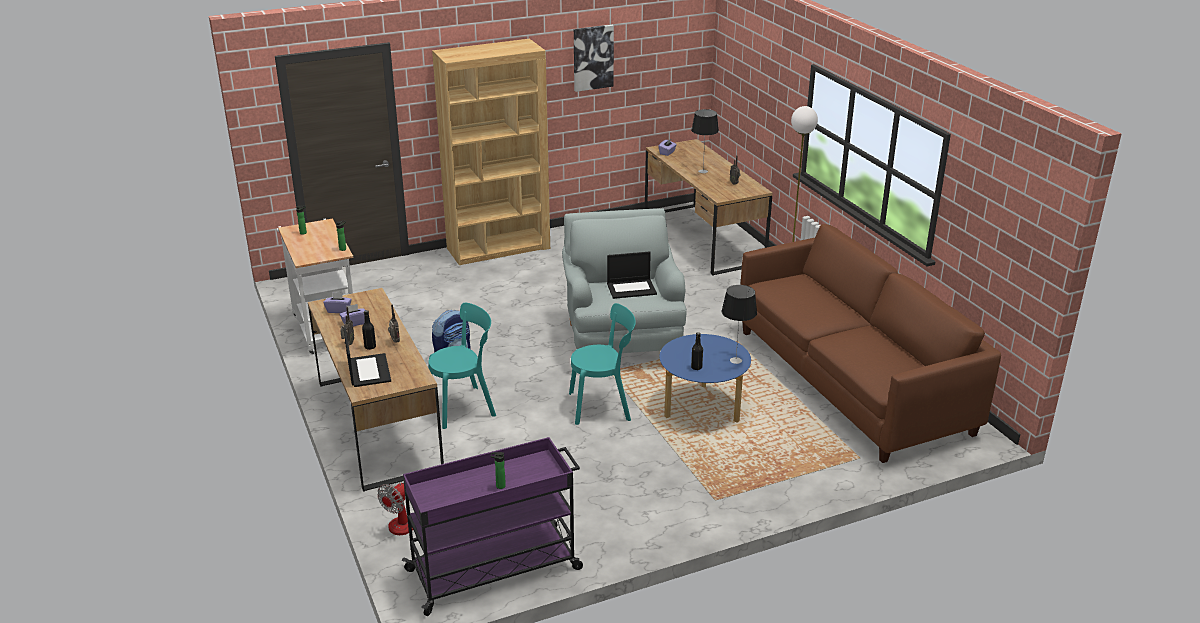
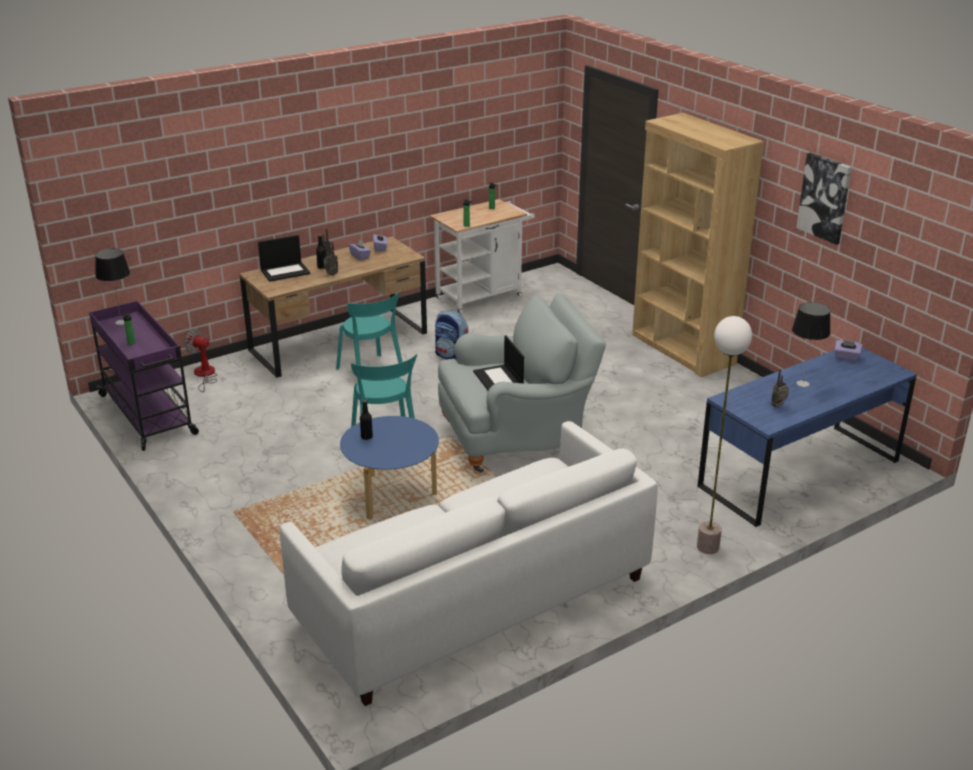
camera: 80 degrees right, 0 degrees up
(702, 238) = (799, 473): brown desk -> blue desk
(735, 360) = (385, 459): table lamp -> table lamp (121, 322)
(851, 380) = (473, 600): brown sofa -> white sofa

